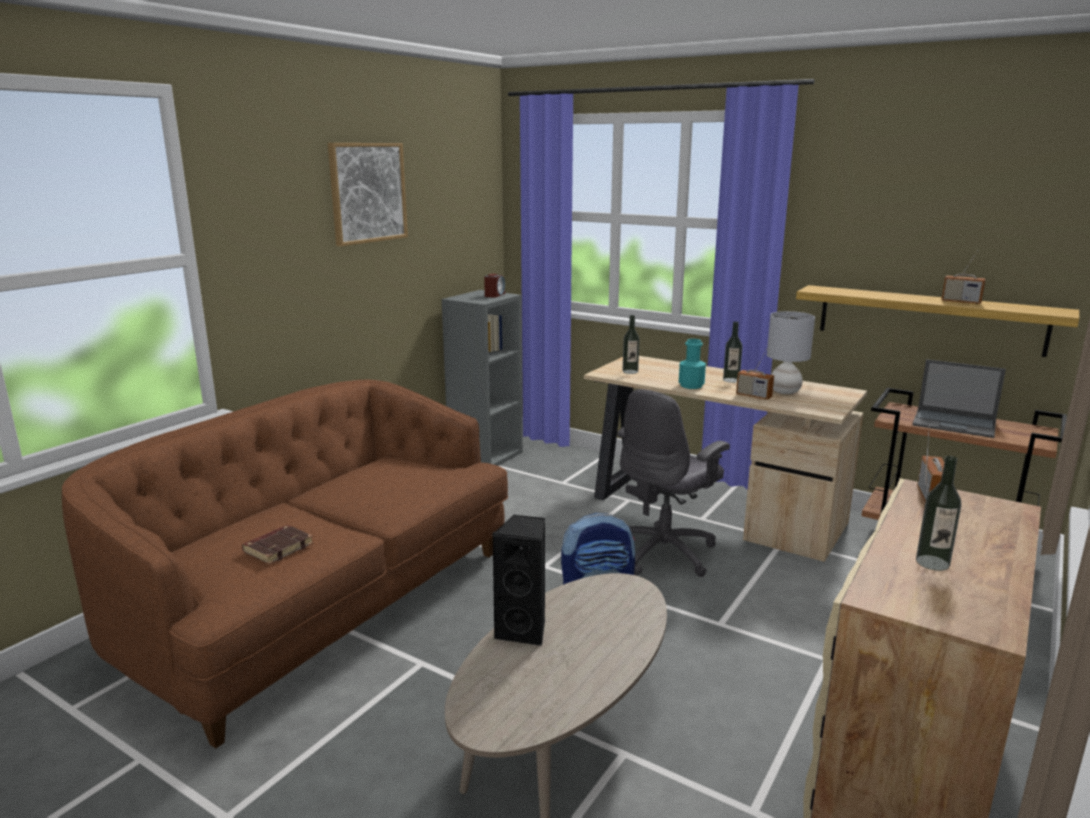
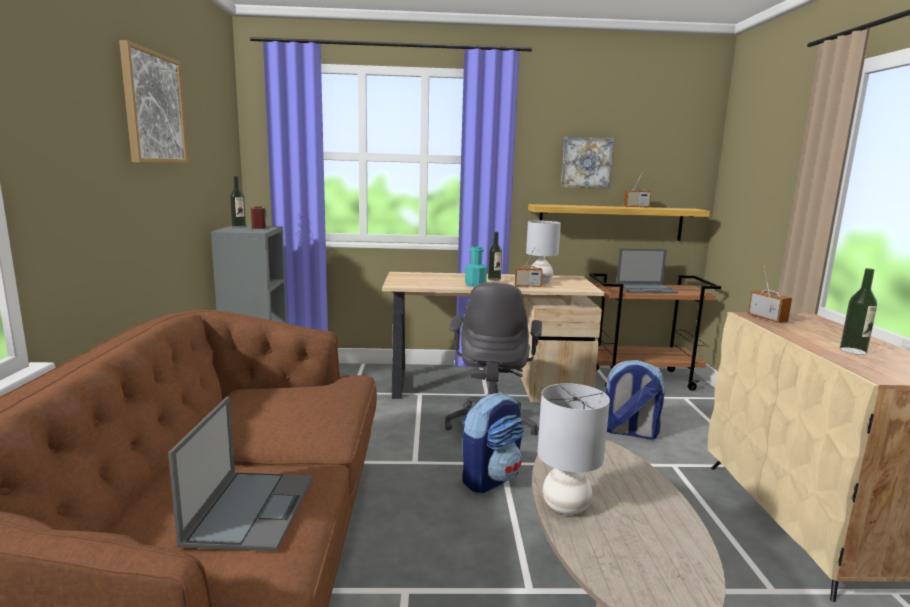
camera: 35 degrees left, 5 degrees down
(278, 548) = (251, 508): brown book -> laptop
(524, 630) = (566, 506): black speaker -> grey table lamp
(630, 372) = (414, 282): bottle -> bottle (238, 227)
(823, 607) = (629, 432): none -> backpack
(895, 233) = (586, 163): none -> picture

